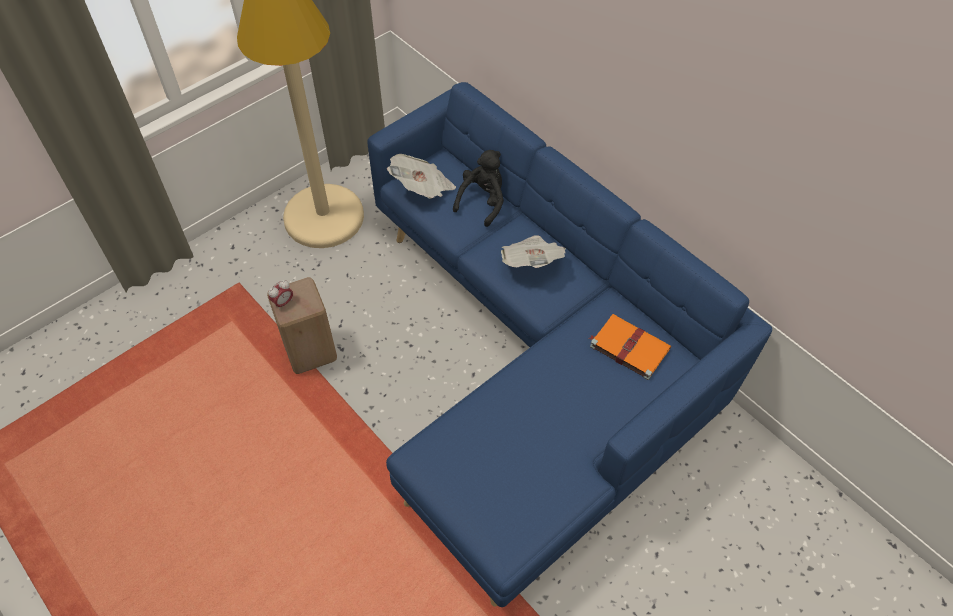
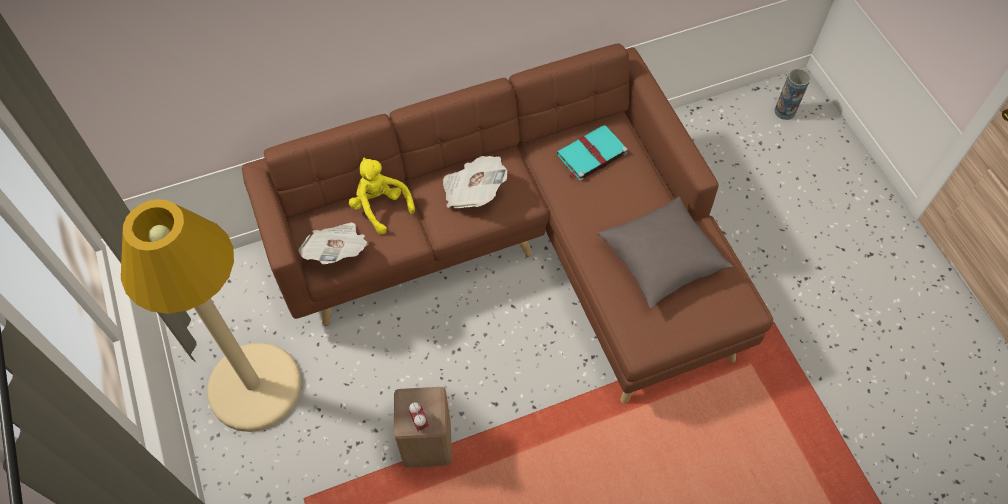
camera: 70 degrees left, 5 degrees up
(483, 201) = (380, 206): black plush toy -> yellow plush toy
(526, 449) = (661, 261): none -> grey pillow
(534, 370) = (528, 256): blue sofa -> brown sofa
(628, 347) = (590, 154): orange book -> turquoise book
(878, 588) = (784, 111): none -> vase

